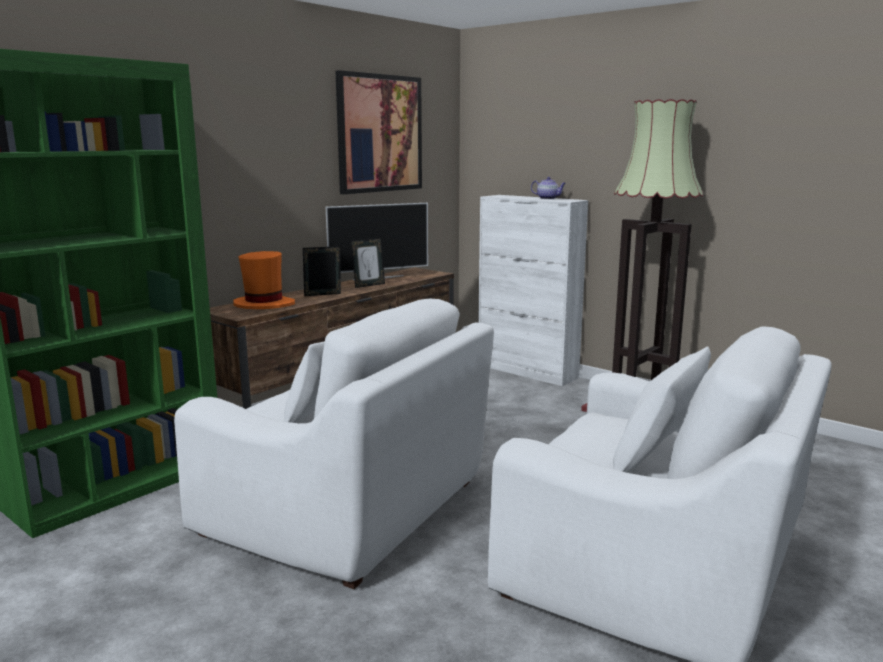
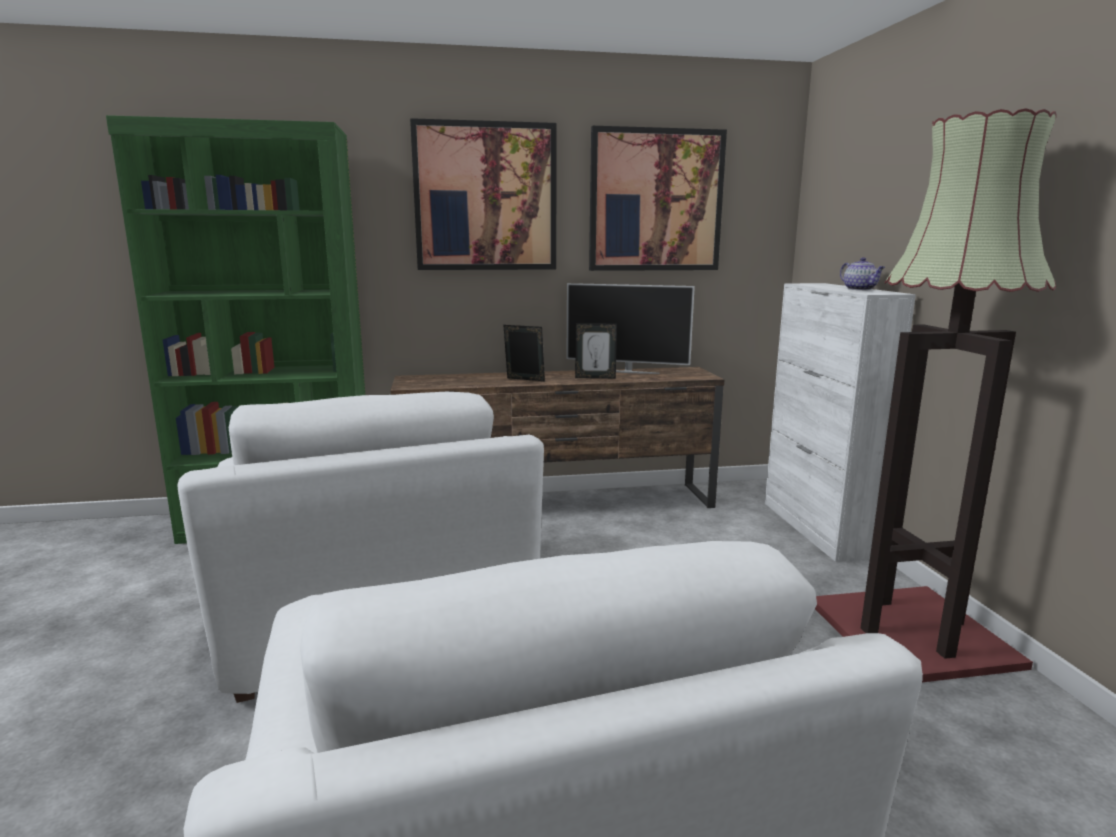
camera: 40 degrees right, 0 degrees up
(262, 132) = (485, 197): none -> picture
(264, 305) = (452, 380): orange hat -> none

